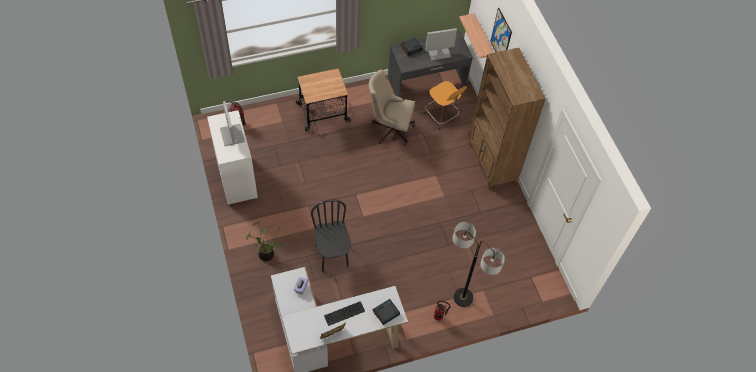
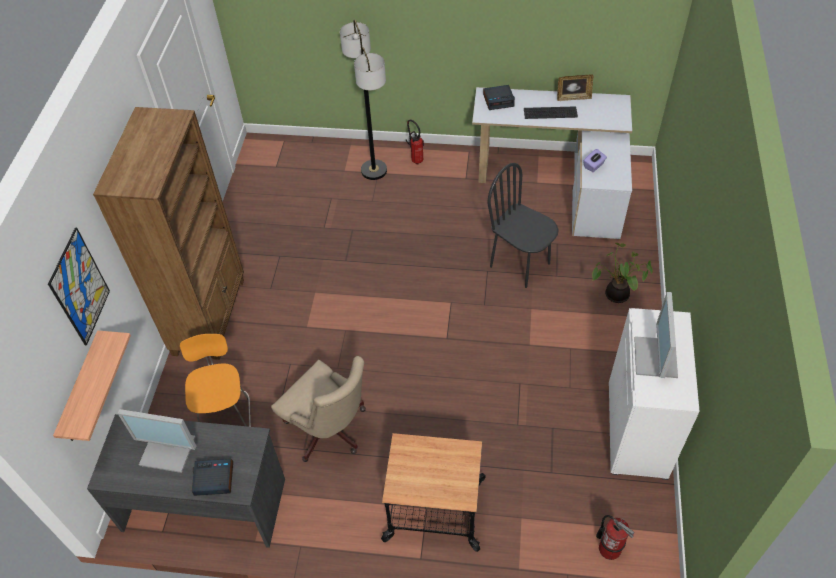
camera: 150 degrees left, 5 degrees down
(332, 256) = (520, 264): black chair -> black chair turned 120 degrees clockwise

